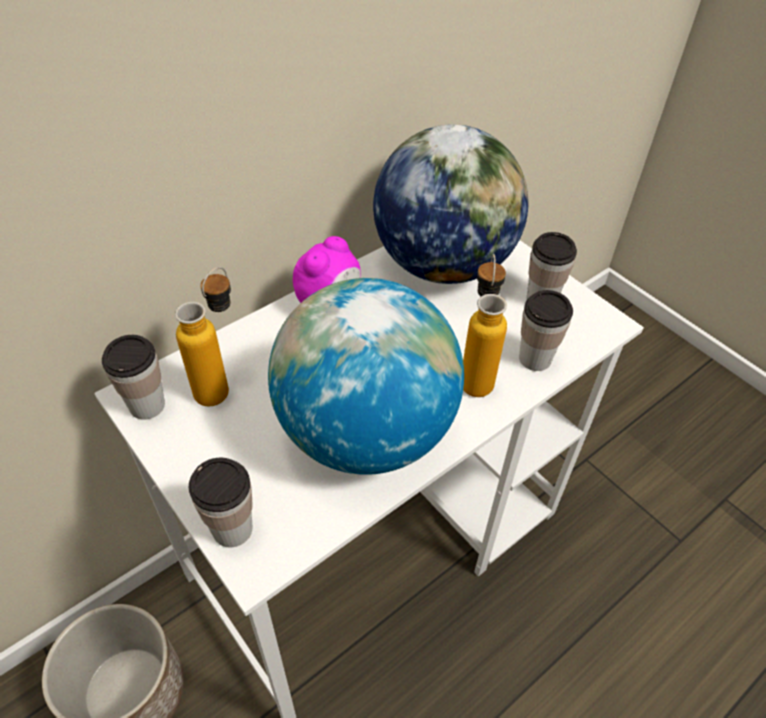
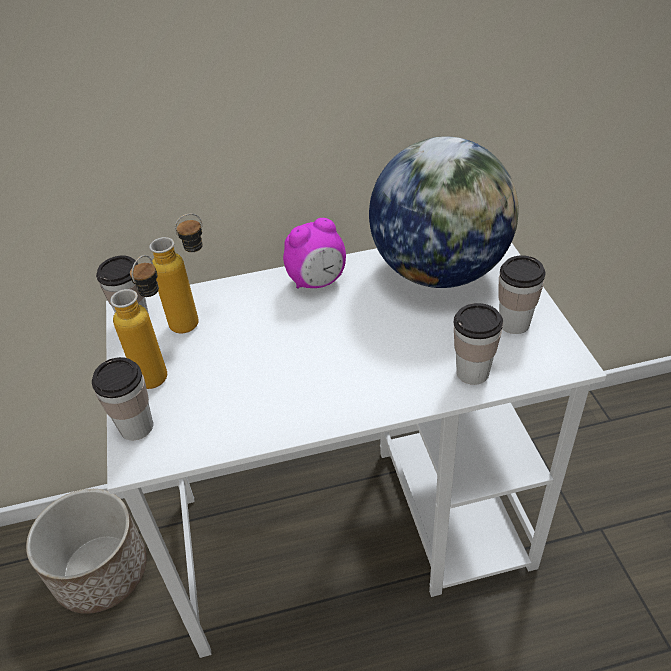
camera: 30 degrees right, 5 degrees down
(365, 432) = (281, 388): globe -> none
(476, 374) = (408, 370): bottle -> bottle (160, 369)

